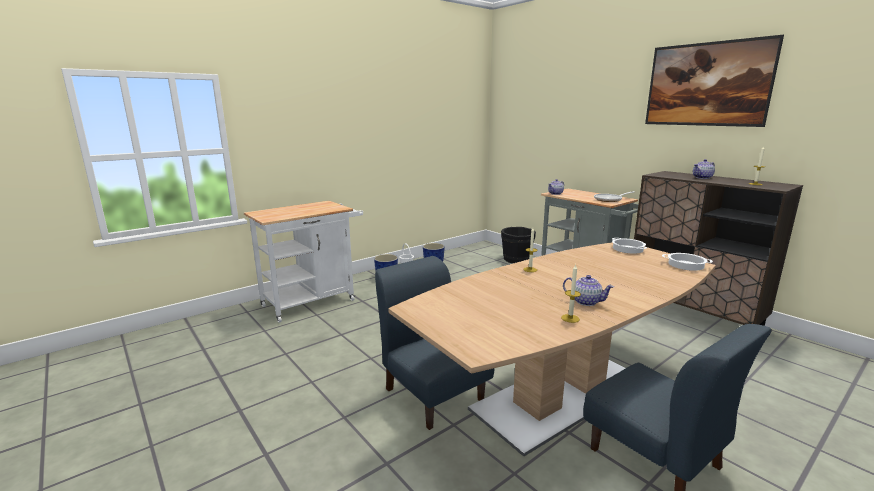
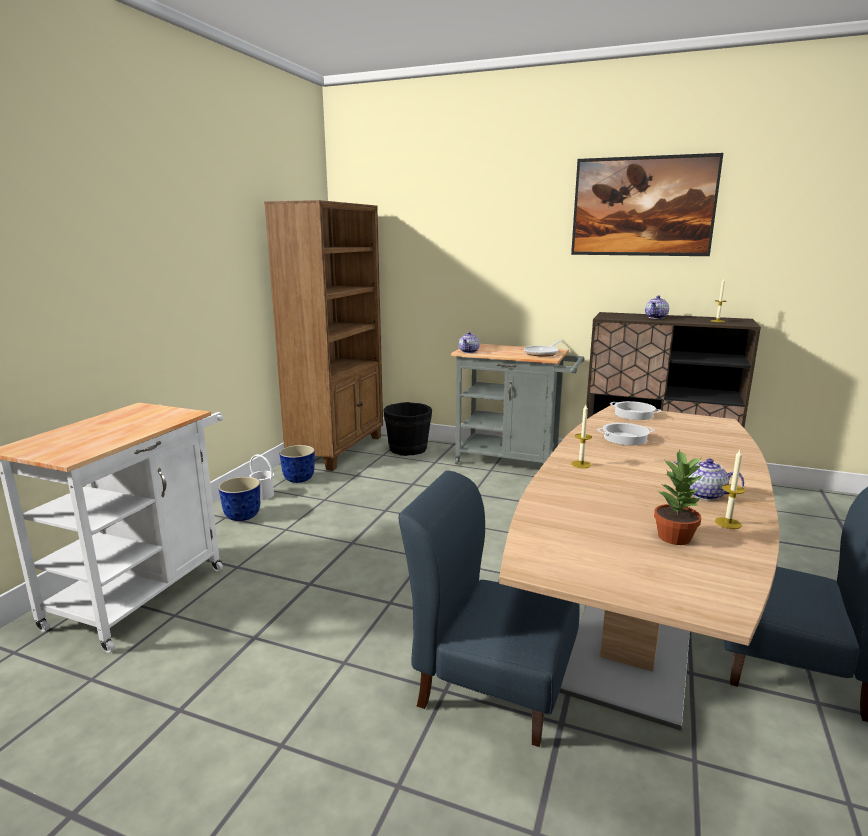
camera: 30 degrees left, 0 degrees up
(472, 252) = (338, 449): none -> brown bookcase
(518, 316) = (675, 537): none -> potted plant
(585, 301) = (705, 495): teapot -> teapot turned 150 degrees counterclockwise
(686, 265) = (714, 424): cooking pot -> cooking pot (625, 438)

